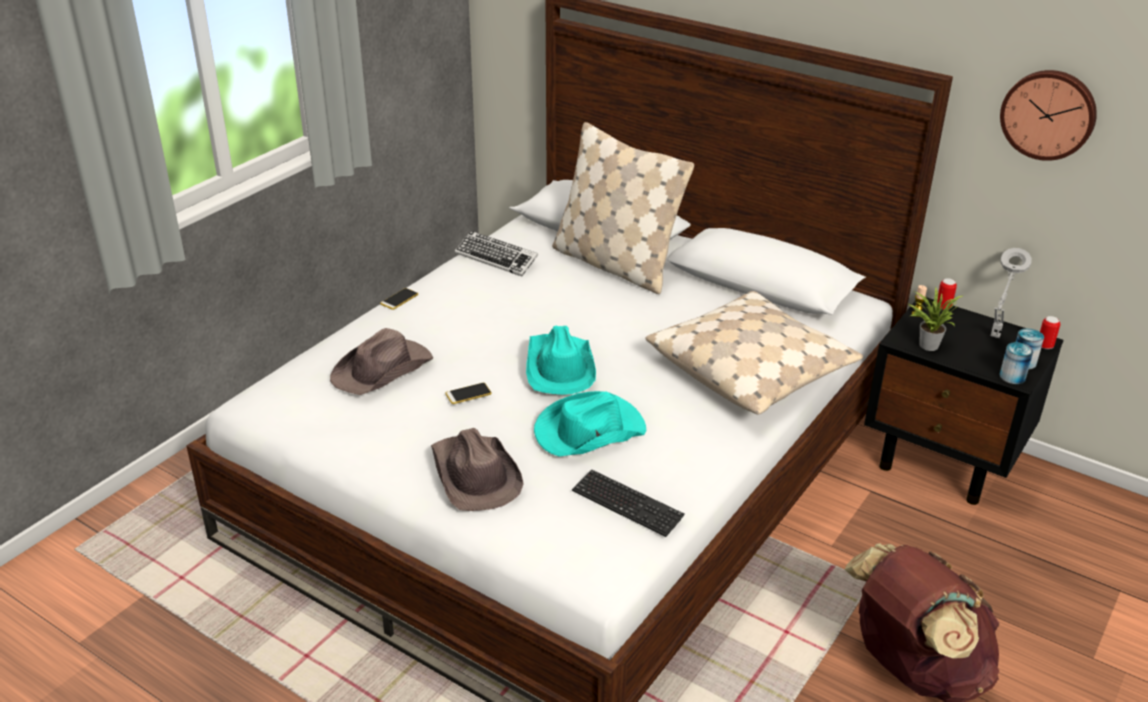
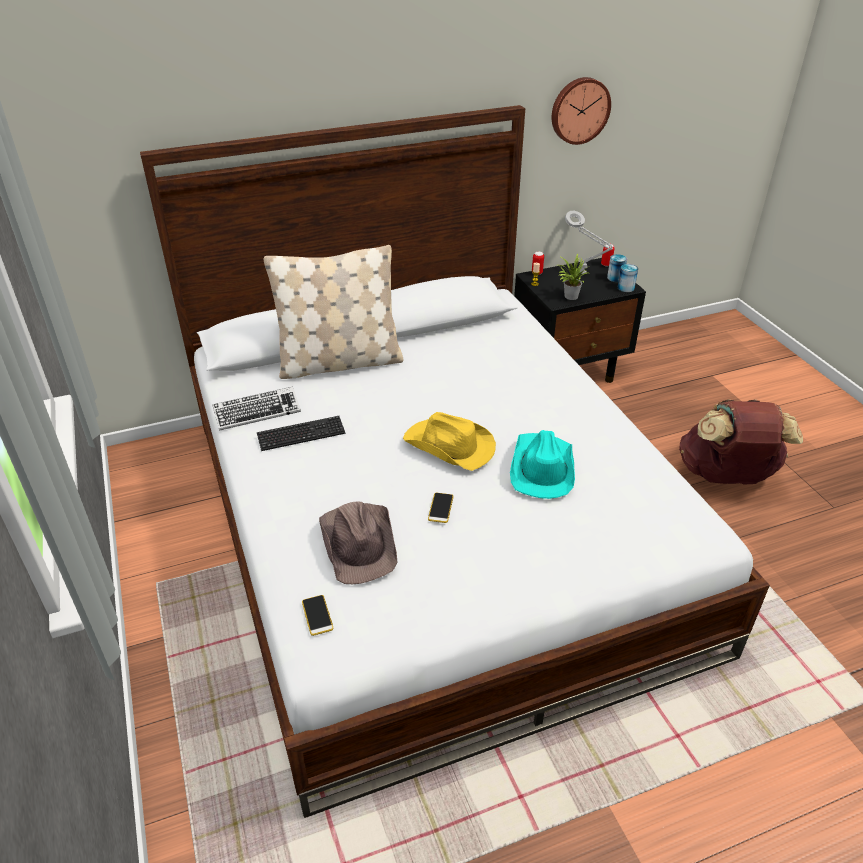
camera: 55 degrees left, 5 degrees up
(399, 299) = (253, 491): phone -> phone (317, 615)
(474, 475) = (550, 550): brown hat -> none
(559, 367) = (449, 446): turquoise hat -> yellow hat
(627, 504) = (640, 488): keyboard -> keyboard (301, 435)
(751, 369) = (531, 367): beige pillow -> none

